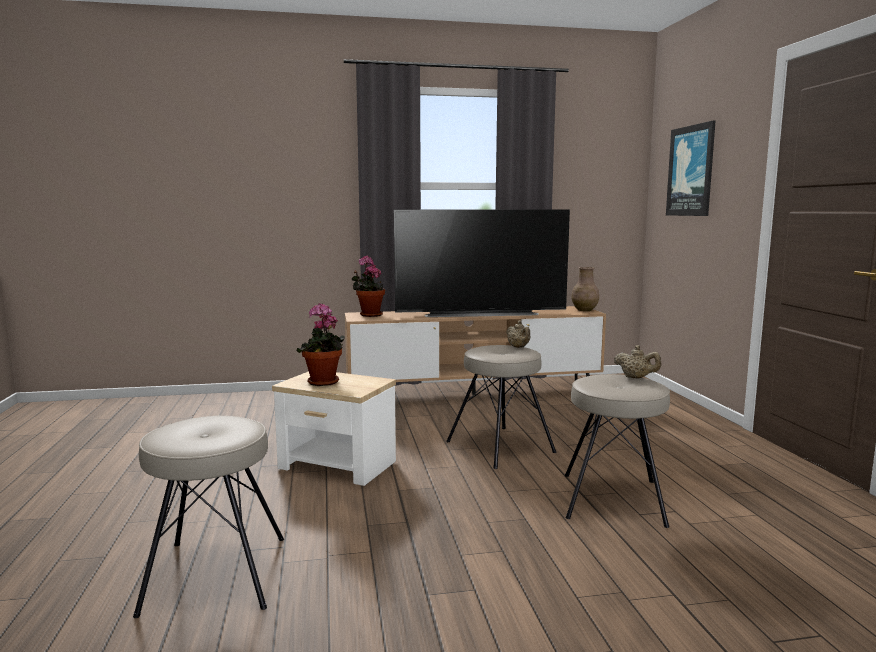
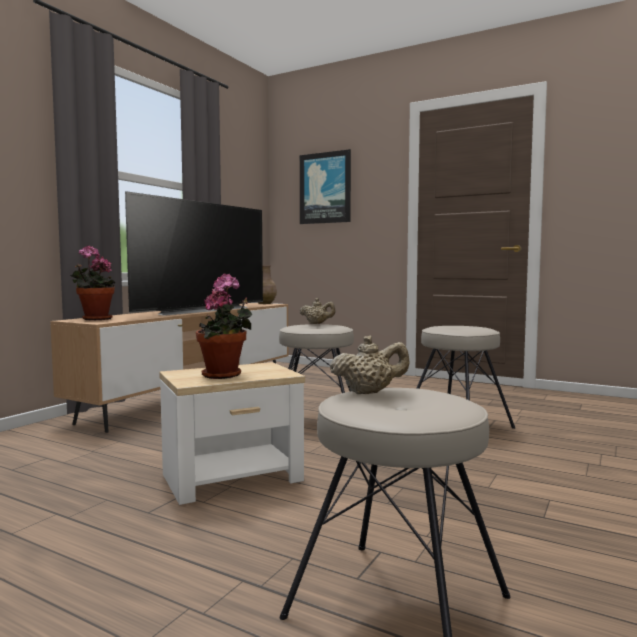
camera: 50 degrees left, 5 degrees down
(636, 378) = (454, 325): beige teapot -> beige teapot (369, 392)

